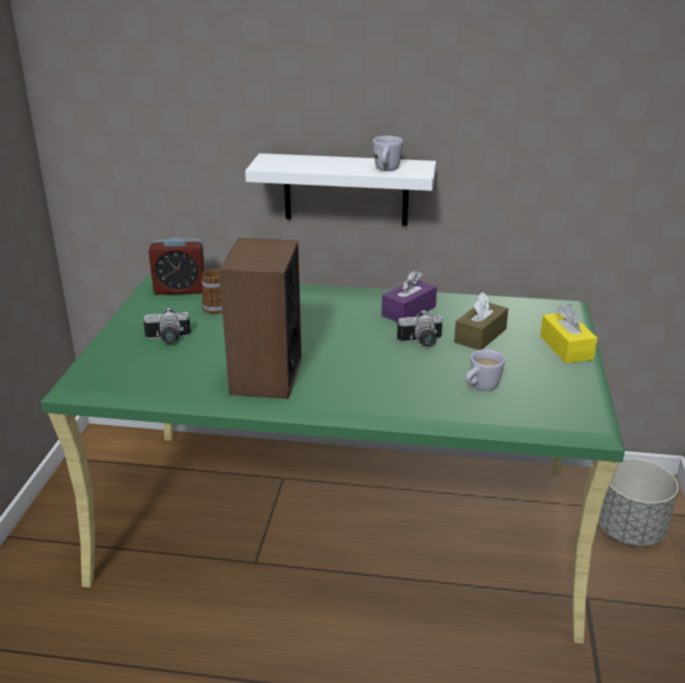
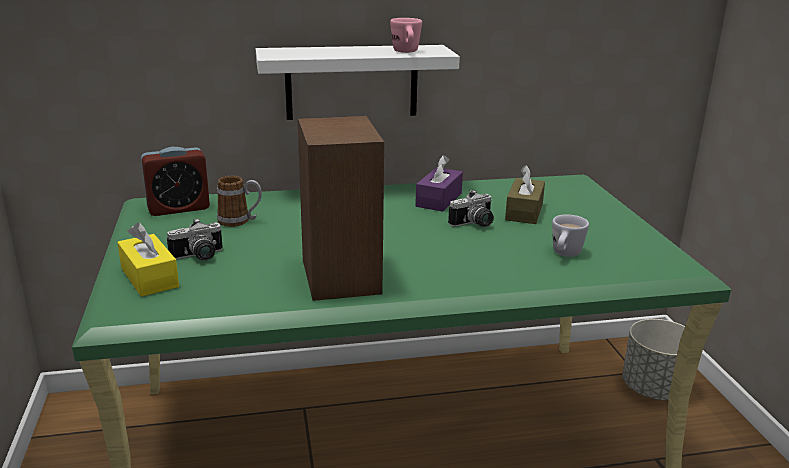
camera: 20 degrees left, 5 degrees down
(386, 170) = (406, 52): white mug -> pink mug
(566, 348) = (608, 211): yellow tissue box -> yellow tissue box (149, 277)

